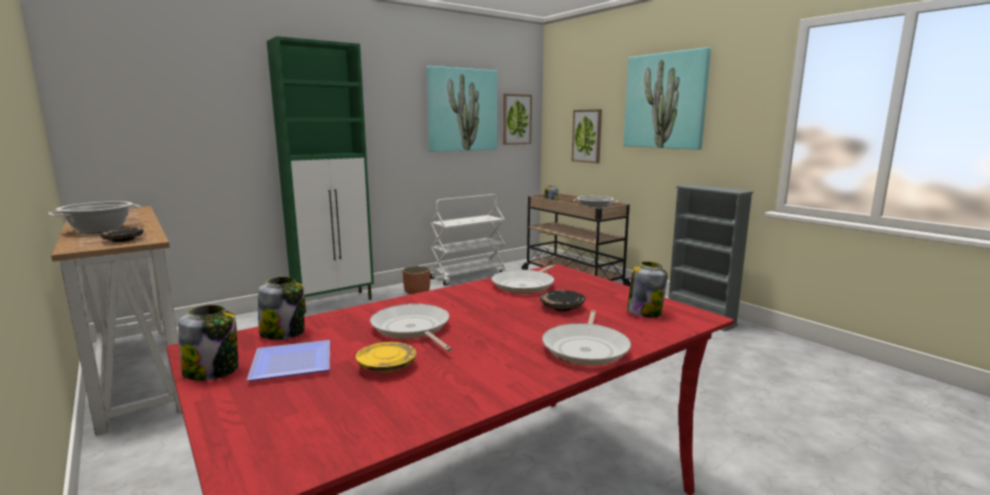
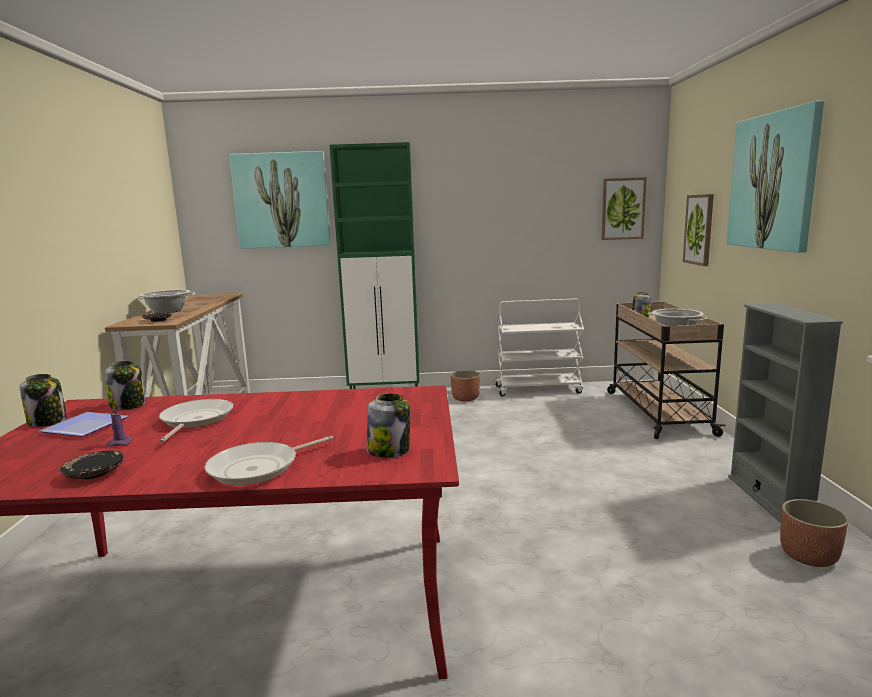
camera: 35 degrees right, 0 degrees up
(386, 366) = (119, 443): yellow plate -> purple candle
(462, 110) = (544, 201): picture -> picture (282, 200)
(525, 285) = (360, 401): frying pan -> none
(562, 307) = (334, 428): black plate -> black plate (94, 474)
(758, 345) = (809, 556): none -> planter

